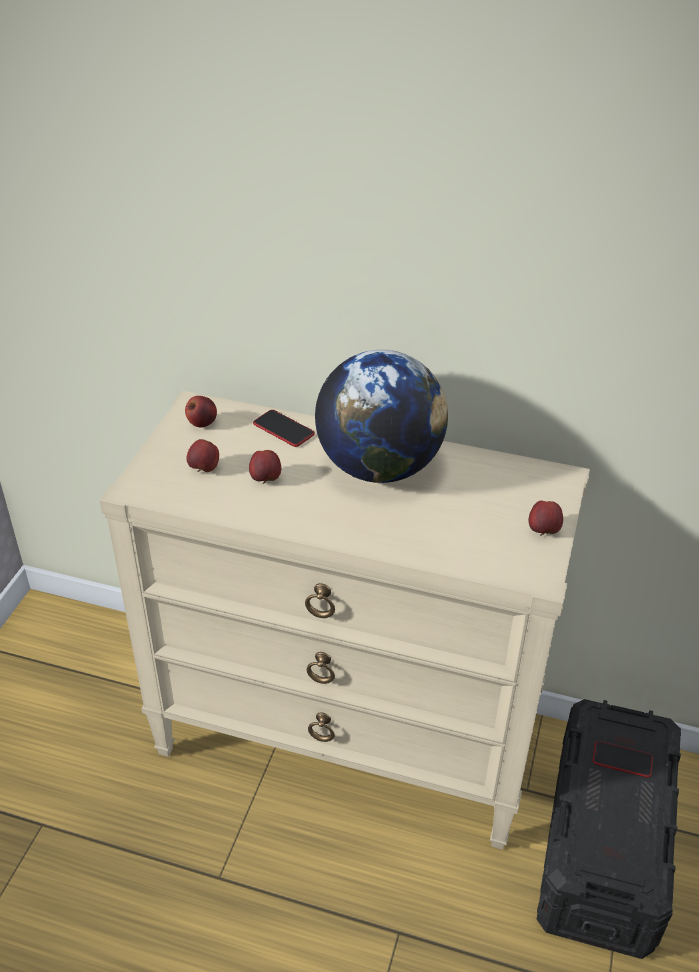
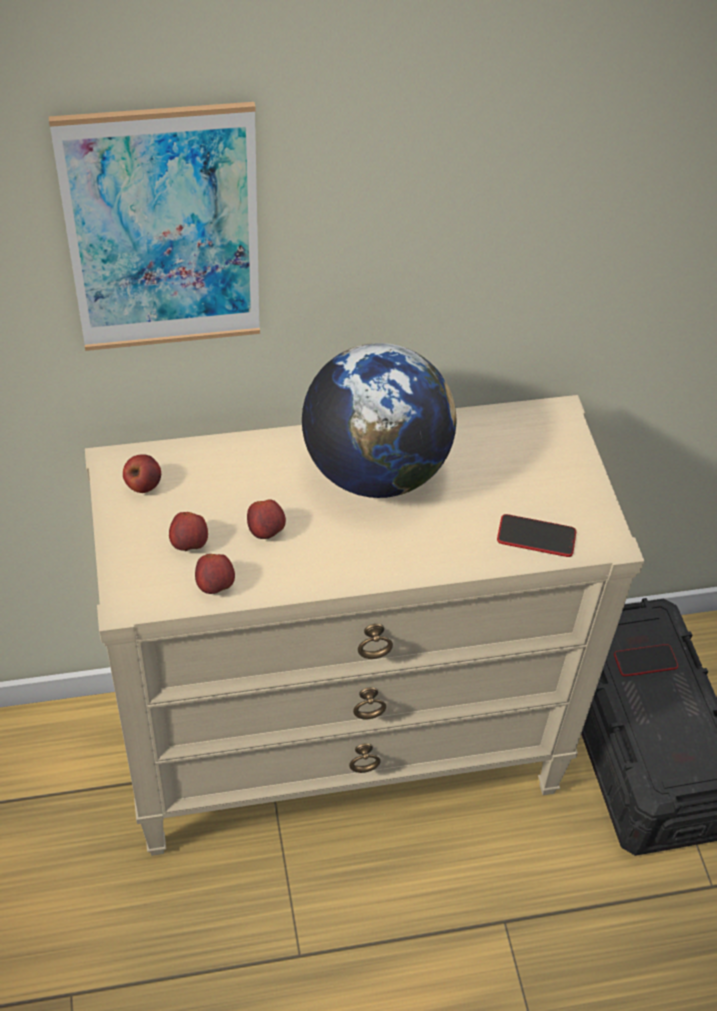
camera: 30 degrees left, 10 degrees up
(247, 212) = (163, 232): none -> picture
(283, 429) = (240, 459): phone -> phone (536, 537)
(543, 531) = (580, 486): apple -> apple (215, 586)

